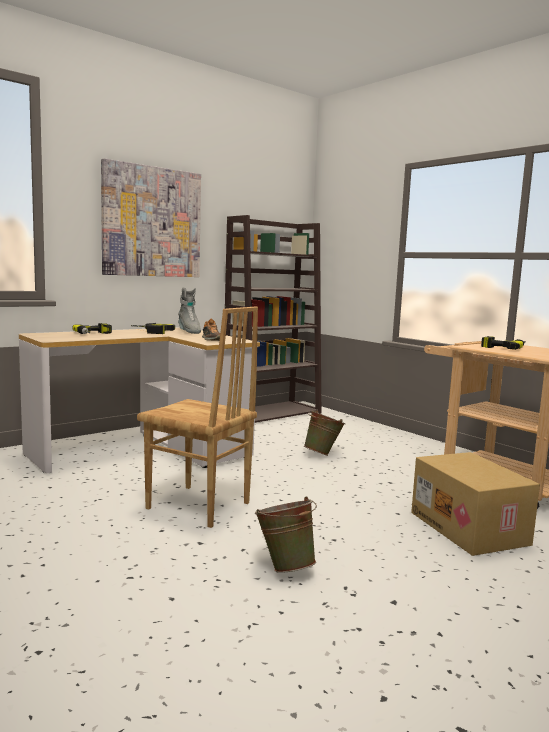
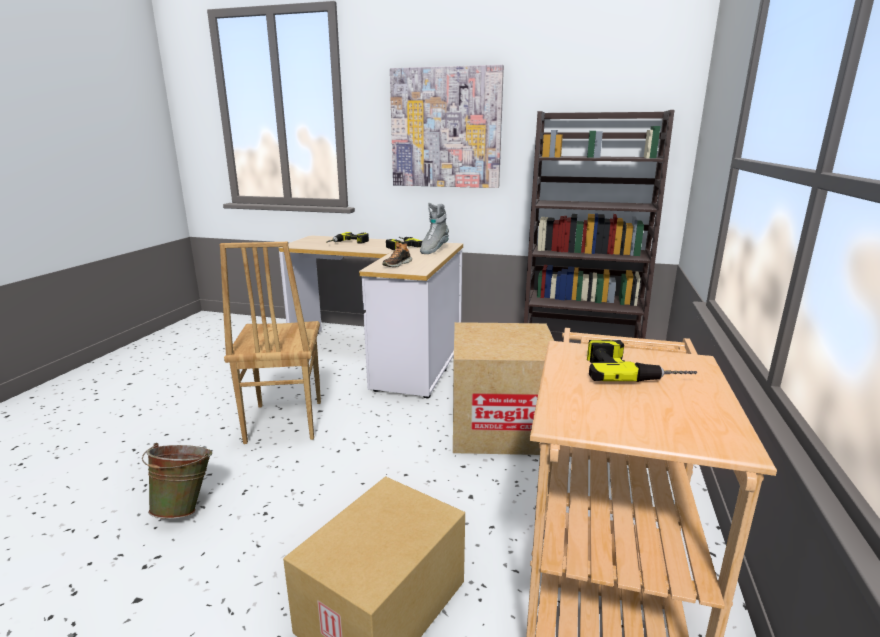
camera: 55 degrees right, 10 degrees up
(323, 454) = (500, 427): green bucket -> cardboard box

